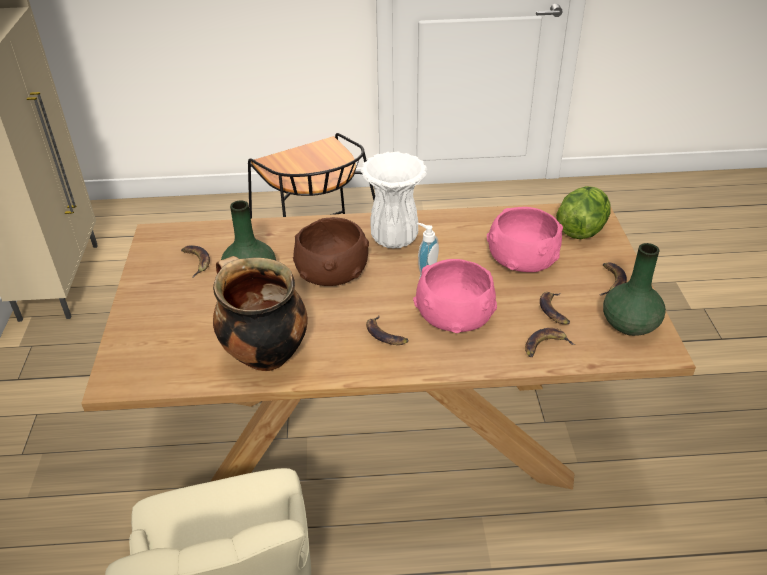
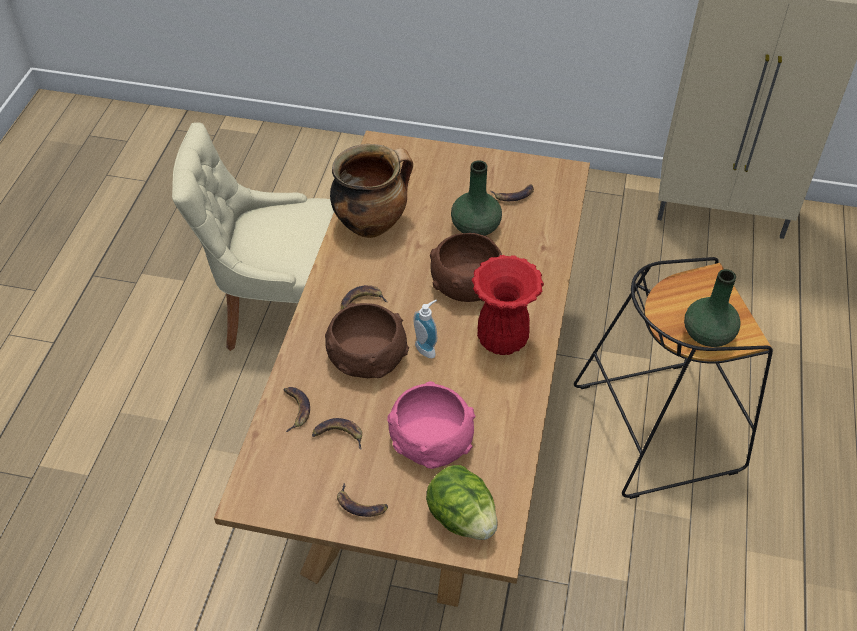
camera: 105 degrees right, 10 degrees up
(393, 239) = (503, 339): white vase -> red vase
(453, 314) = (367, 355): pink bowl -> brown bowl
(628, 324) = (292, 489): green vase -> green vase (708, 334)

